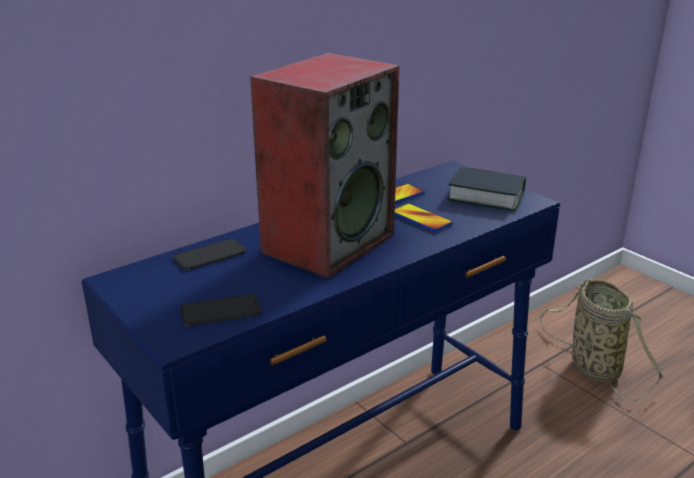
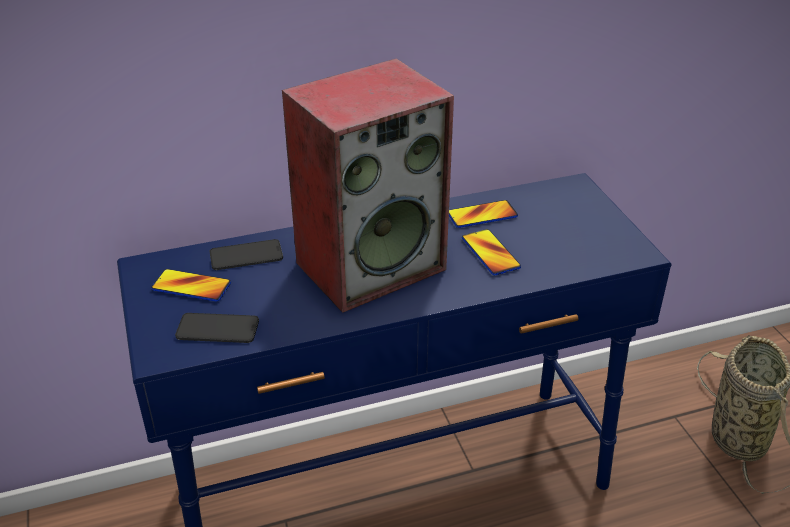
camera: 20 degrees right, 10 degrees up
(173, 286) = (191, 286): none -> phone
(486, 196) = (586, 235): book -> none

